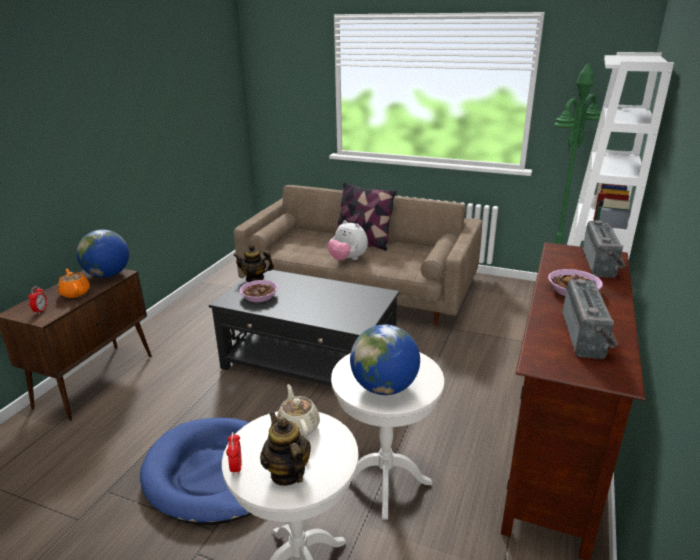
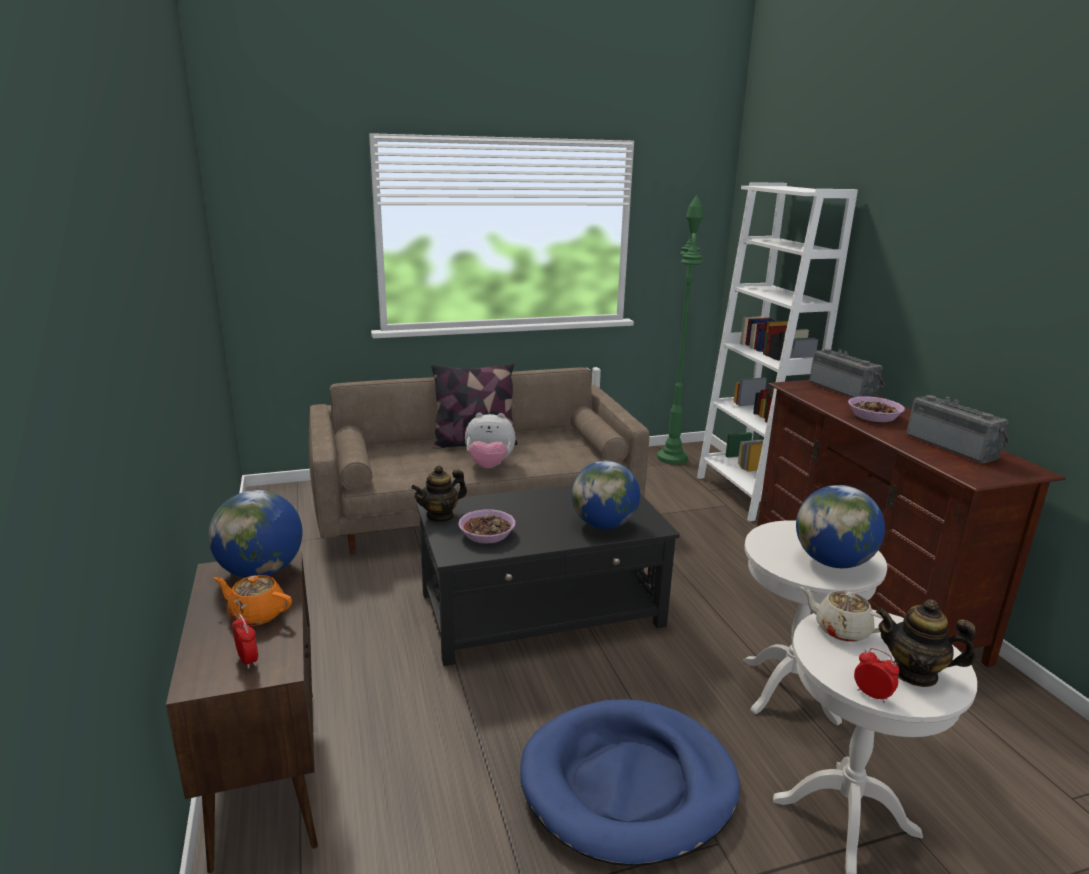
camera: 40 degrees left, 5 degrees down
(331, 314) = (604, 525): none -> globe

